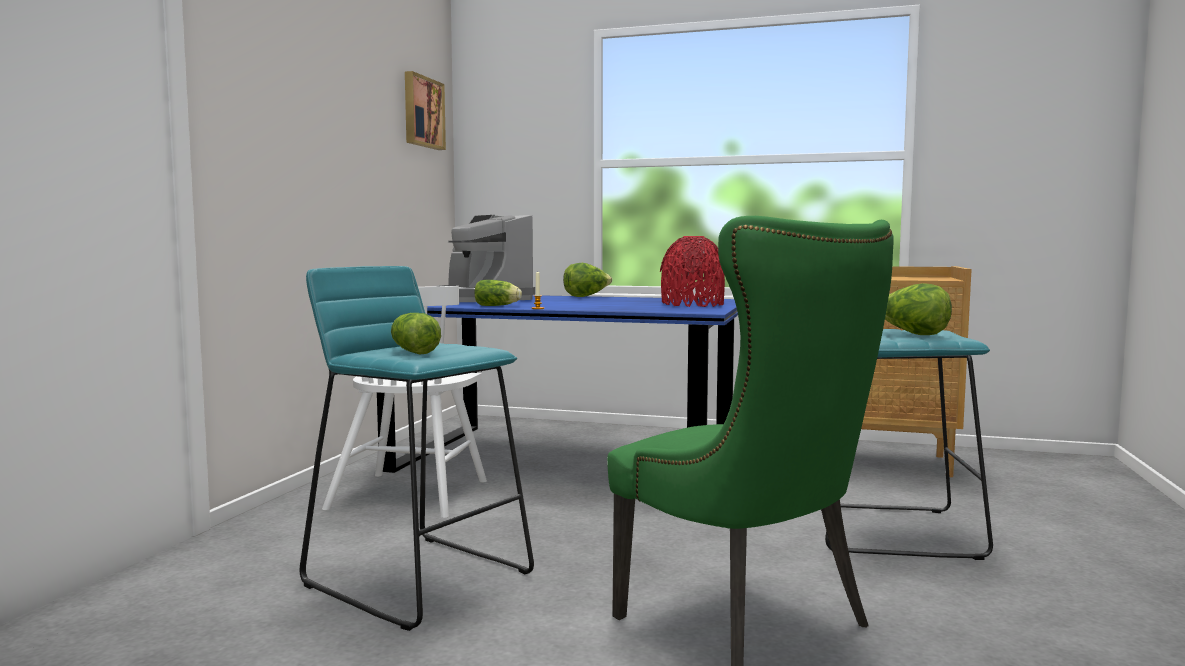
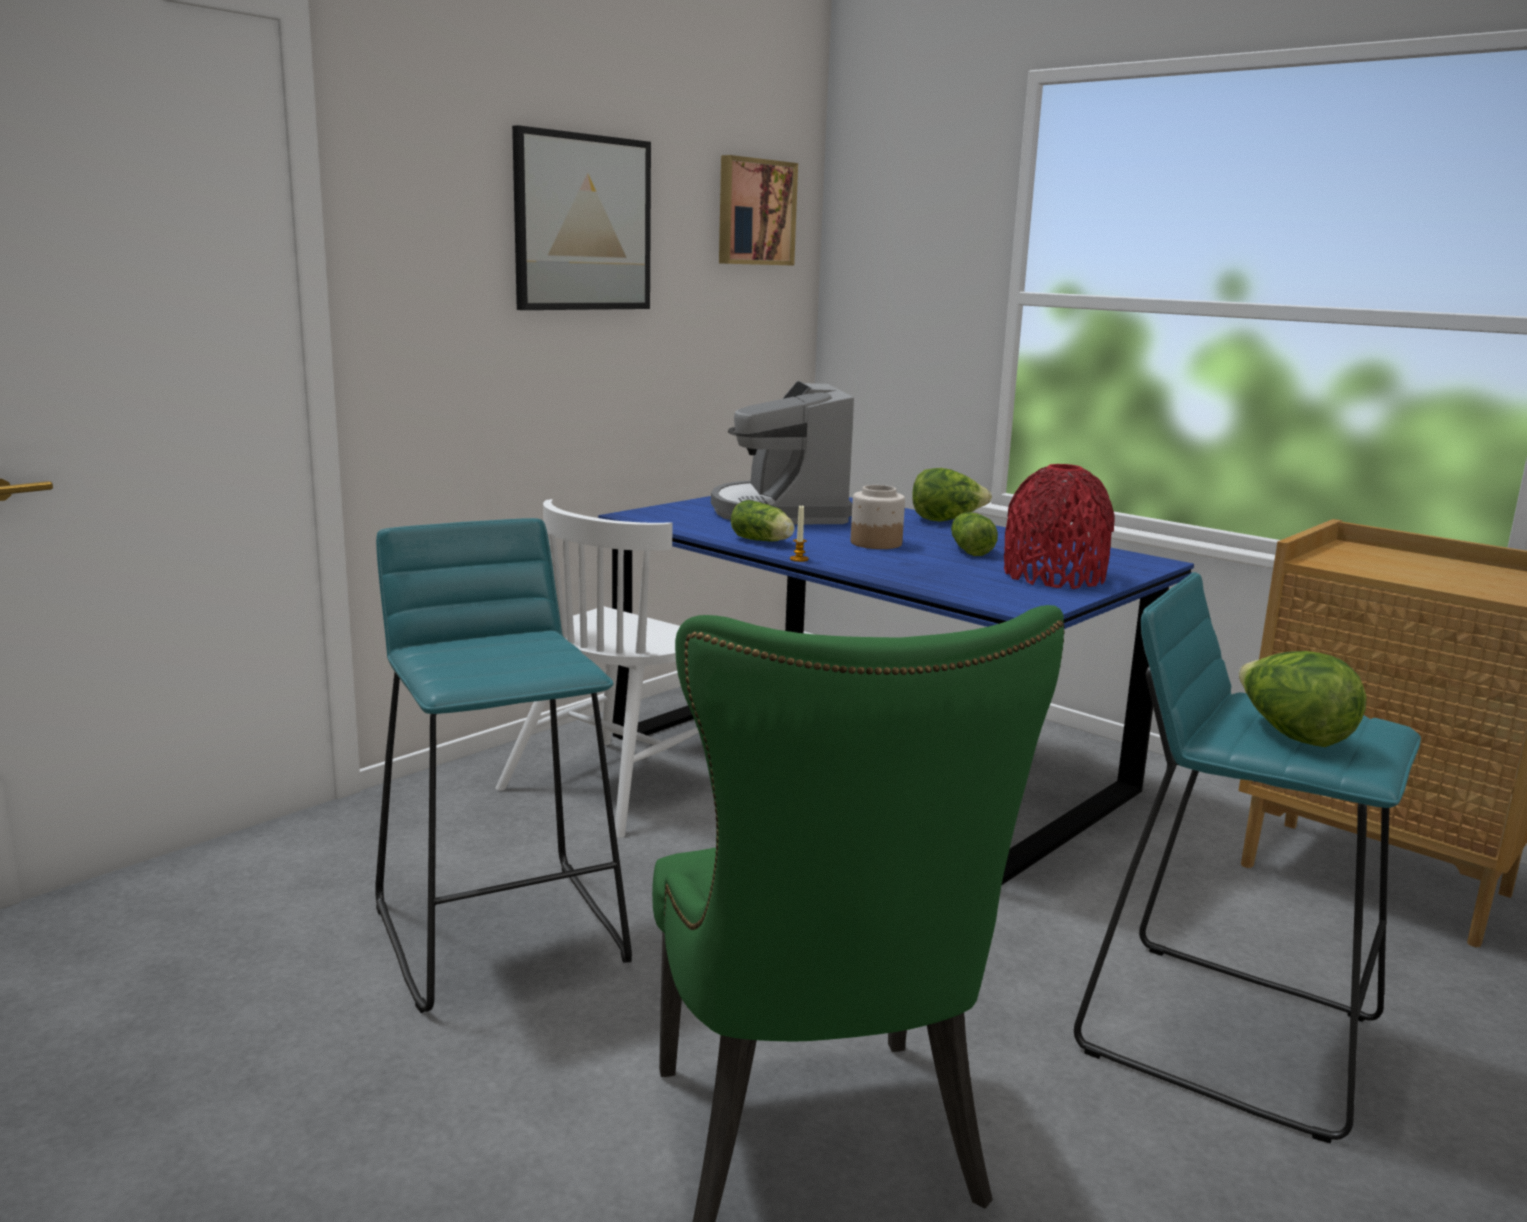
camera: 25 degrees right, 10 degrees up
(335, 101) = (582, 223): none -> picture
(413, 351) = (477, 658): lettuce -> lettuce (969, 550)
(567, 303) = (875, 543): none -> jar

